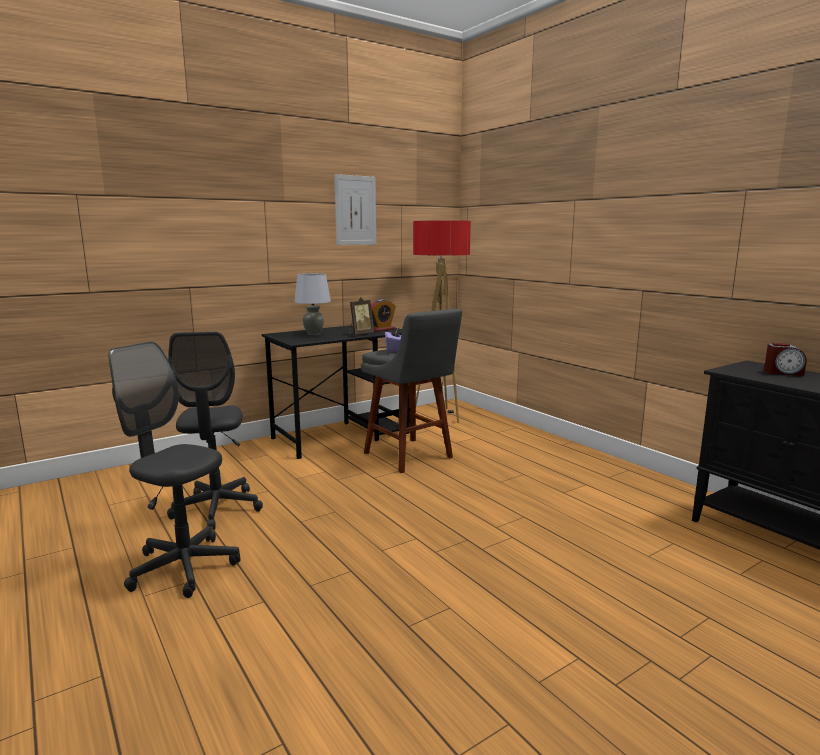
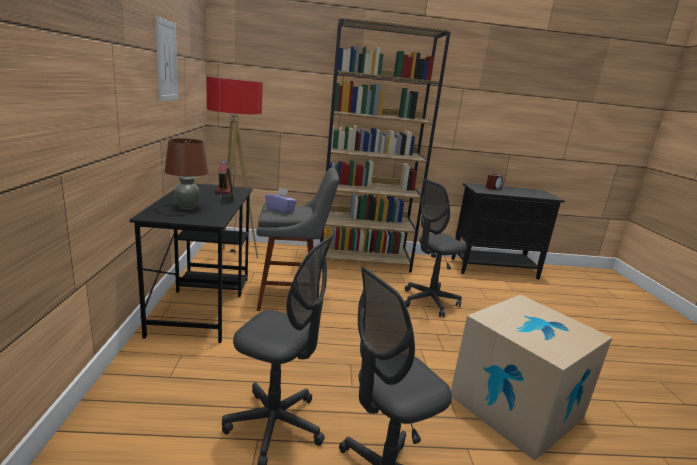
camera: 60 degrees left, 5 degrees up
(313, 334) = (187, 207): grey table lamp -> brown table lamp
(375, 623) = (515, 406): none -> cardboard box
(543, 518) = (429, 302): none -> grey office chair
(572, 458) = (364, 259): none -> brown bookcase

